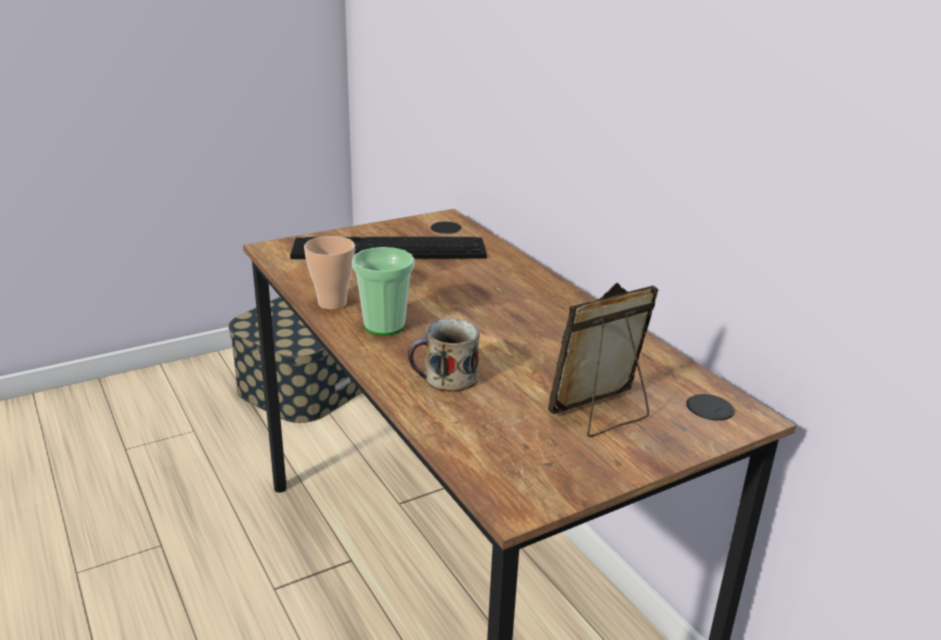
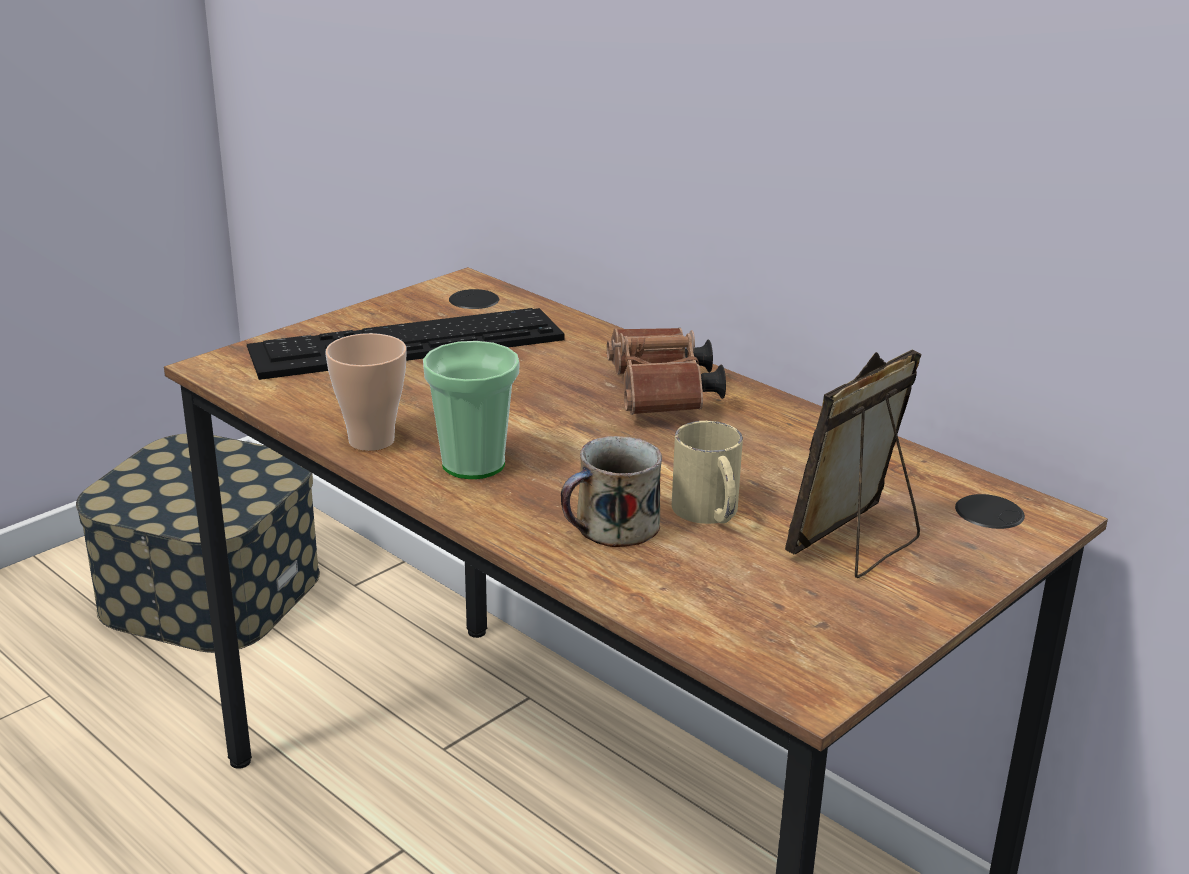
camera: 15 degrees left, 0 degrees up
(515, 379) = (710, 513): none -> beige mug
(526, 301) = (661, 398): none -> brown binoculars

